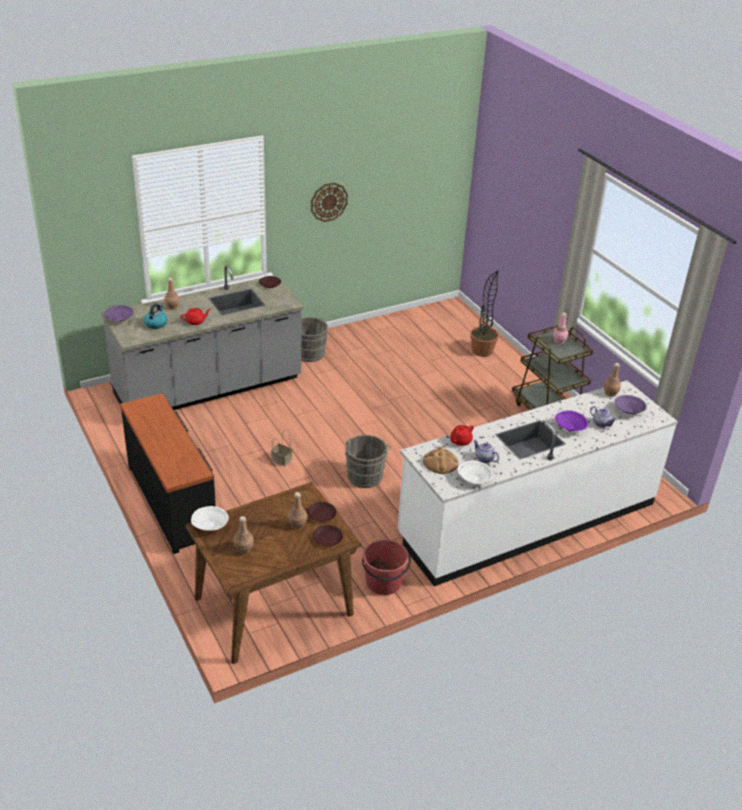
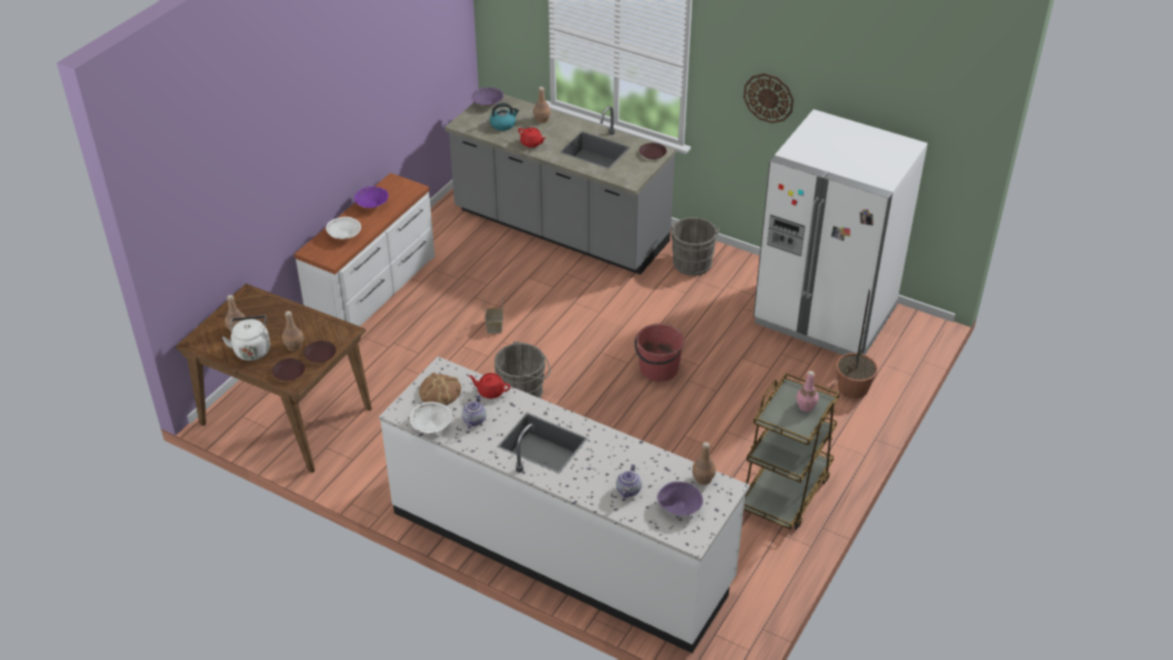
camera: 60 degrees right, 5 degrees up
(172, 501) = (374, 290): black dresser -> white dresser
(210, 525) = (254, 297): white bowl -> white bowl (345, 235)
(279, 549) = (252, 349): none -> white kettle
(384, 582) = (372, 475): red bucket -> red bucket (658, 369)
(411, 331) = (824, 316): none -> white fridge
(570, 428) = (595, 467): purple bowl -> purple bowl (372, 205)

